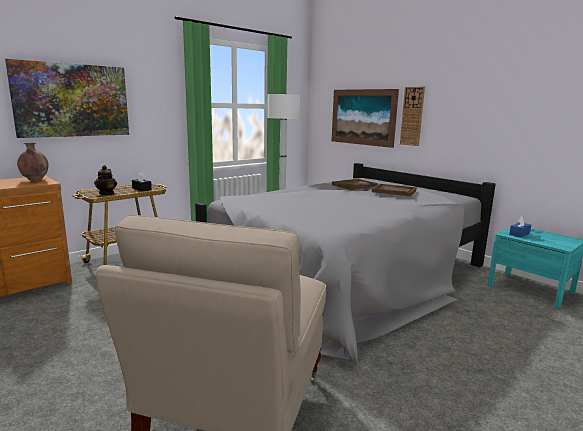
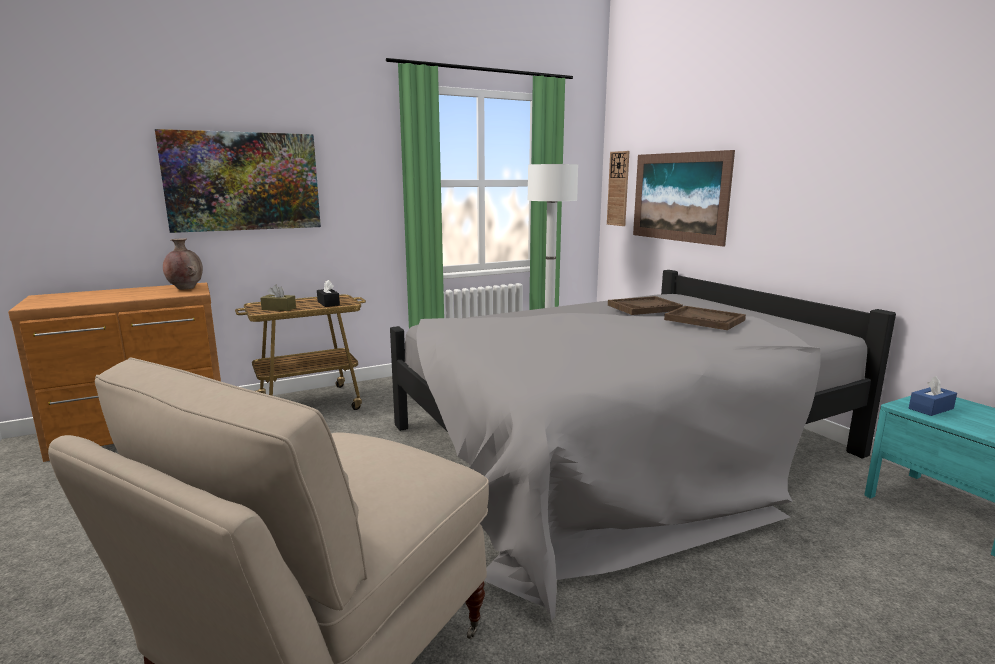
camera: 15 degrees right, 0 degrees up
(107, 193) = (279, 309): teapot -> brown tissue box
(412, 116) = (755, 195): wall clock -> wall clock (618, 188)

